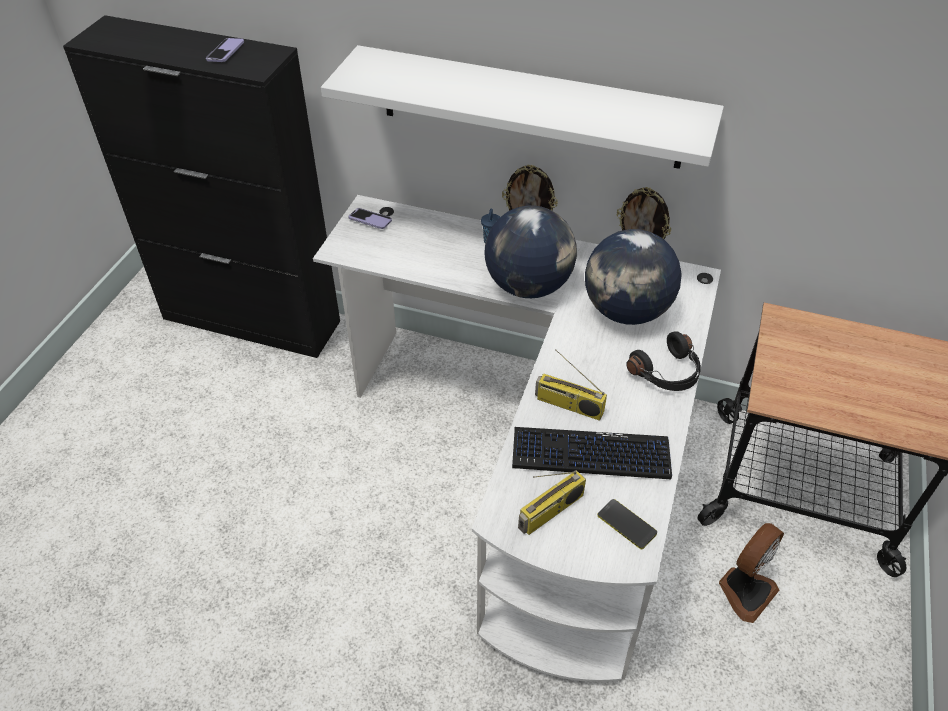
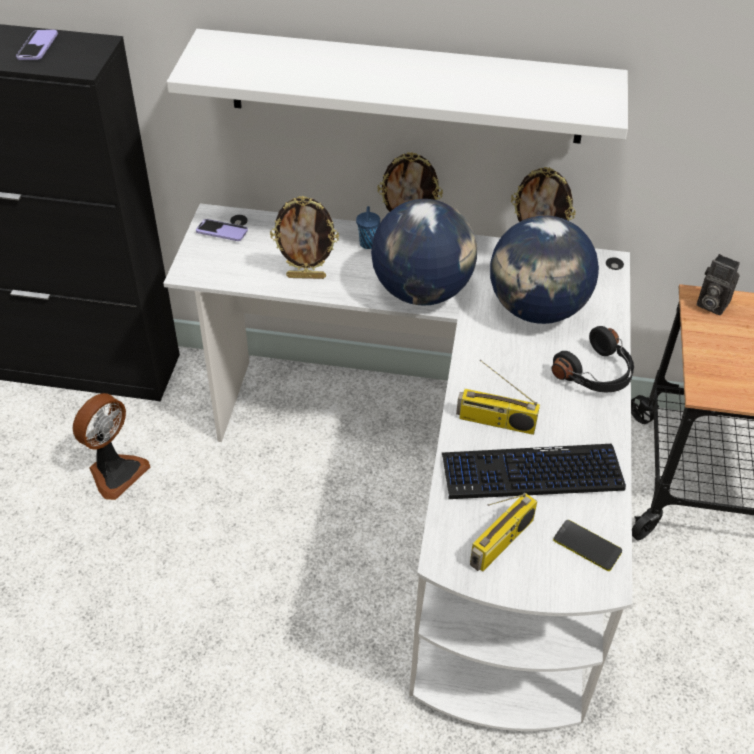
camera: 10 degrees left, 0 degrees up
(432, 264) = (306, 276): none -> picture frame
(745, 590) = (694, 606): fan -> fan (115, 472)
(788, 322) = (710, 304): none -> camera

